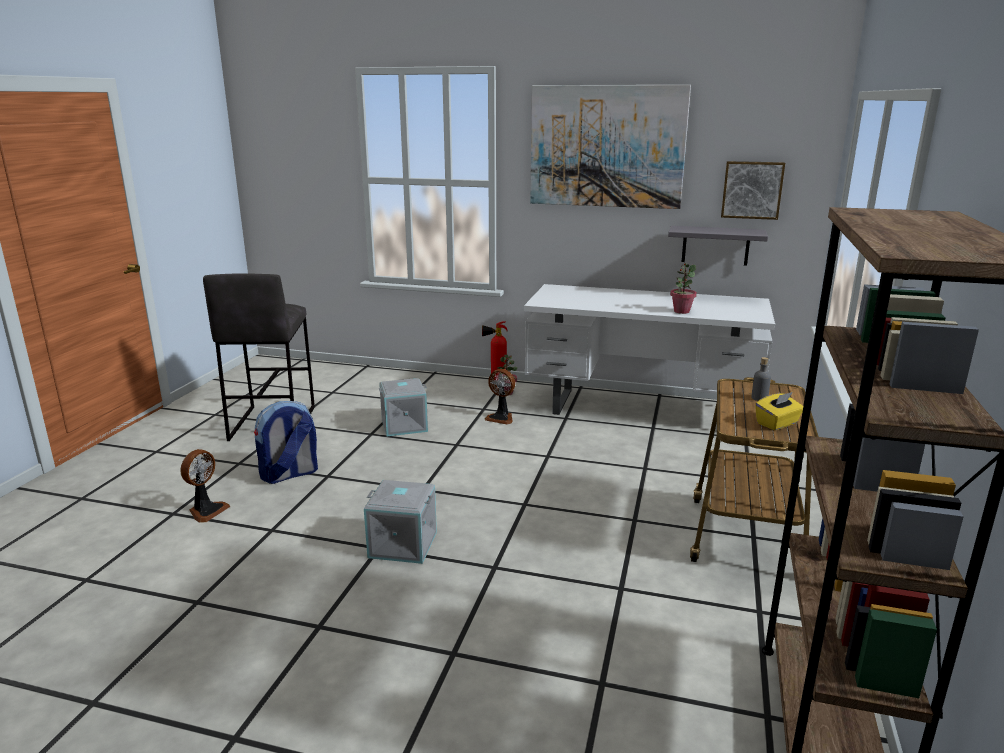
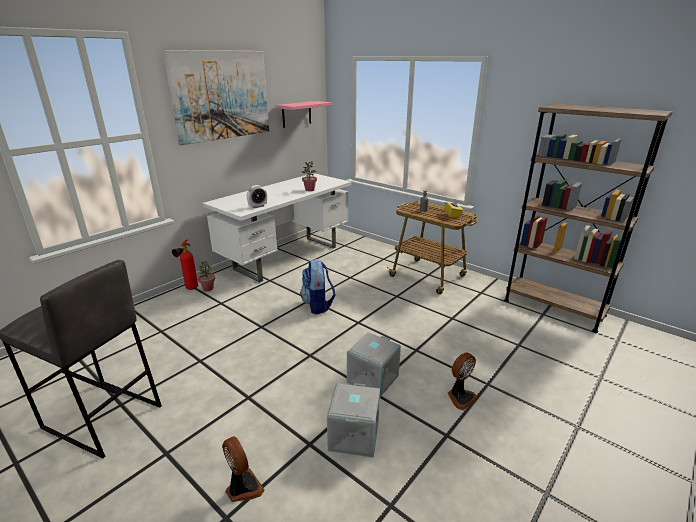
camera: 65 degrees left, 5 degrees up
(289, 474) = (224, 420): backpack -> backpack (318, 305)
(404, 425) = (204, 341): grey storage box -> grey storage box (353, 435)
(501, 418) = (243, 300): fan -> fan (460, 397)
(569, 304) = (257, 206): none -> alarm clock
(715, 245) = (286, 150): grey shelf -> none
(752, 190) = (296, 114): picture -> pink shelf

